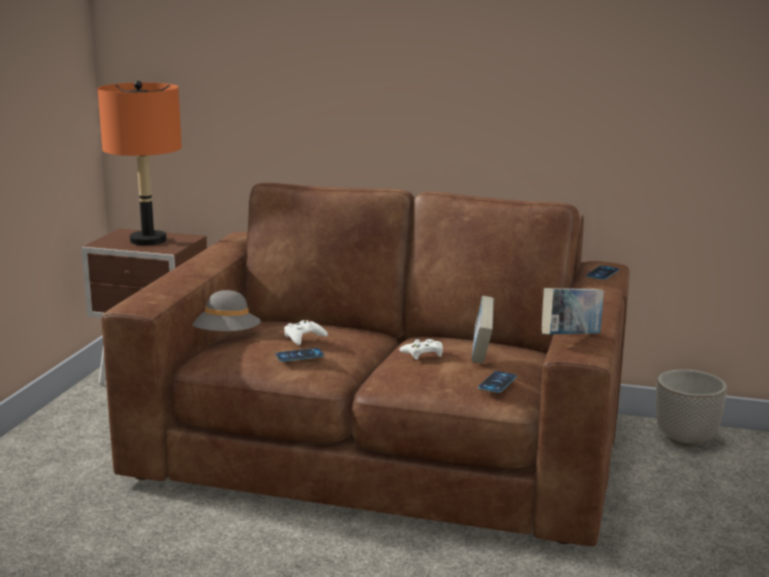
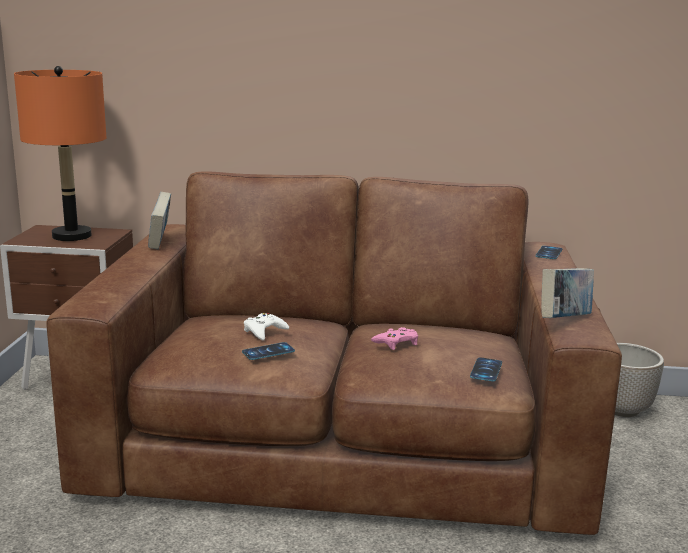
camera: 10 degrees left, 0 degrees up
(226, 338) = (178, 336): grey hat -> none
(423, 354) = (396, 343): white game controller -> pink game controller
(481, 353) = (454, 339): book -> book (160, 242)

